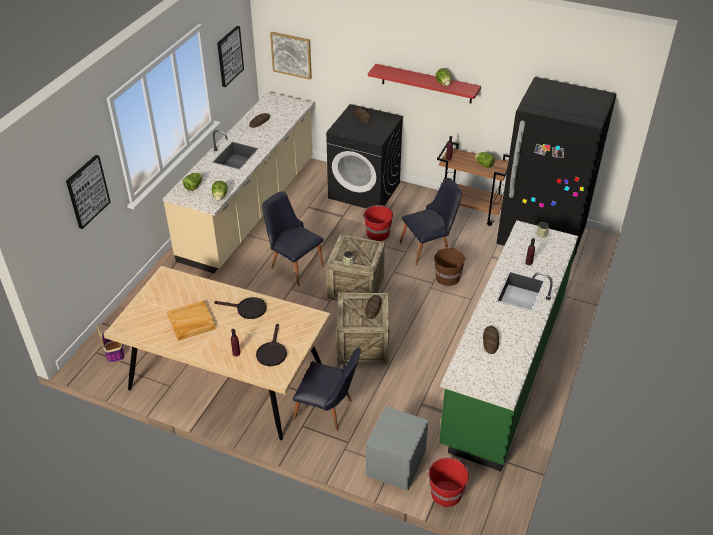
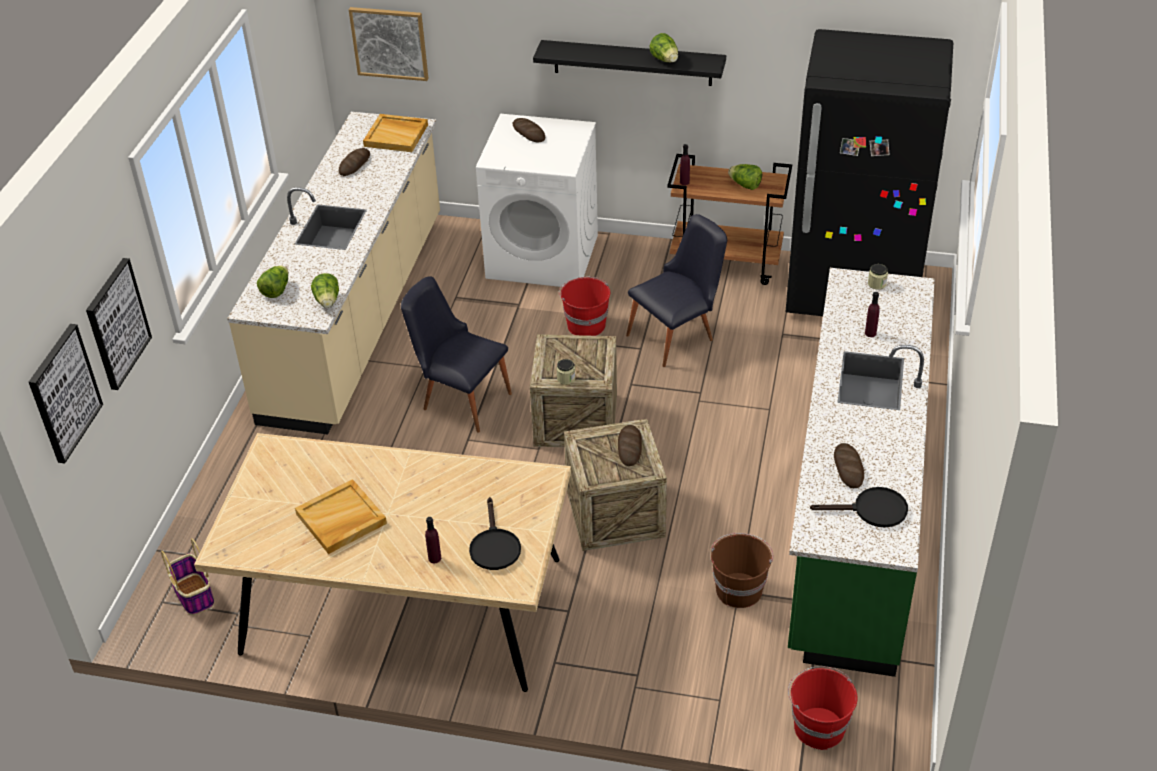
camera: 10 degrees left, 0 degrees up
(229, 56) = (289, 58): picture -> picture (64, 393)
(247, 309) = (430, 482): black frying pan -> black frying pan (872, 510)
(288, 108) = (396, 135): none -> beige tray
(328, 411) = (590, 631): black chair -> none
(365, 190) = (543, 256): black washing machine -> white washing machine
(395, 464) = (725, 696): grey nightstand -> none
(426, 83) = (632, 63): red shelf -> black shelf
(447, 277) = (721, 379): brown bucket -> brown bucket (739, 589)

